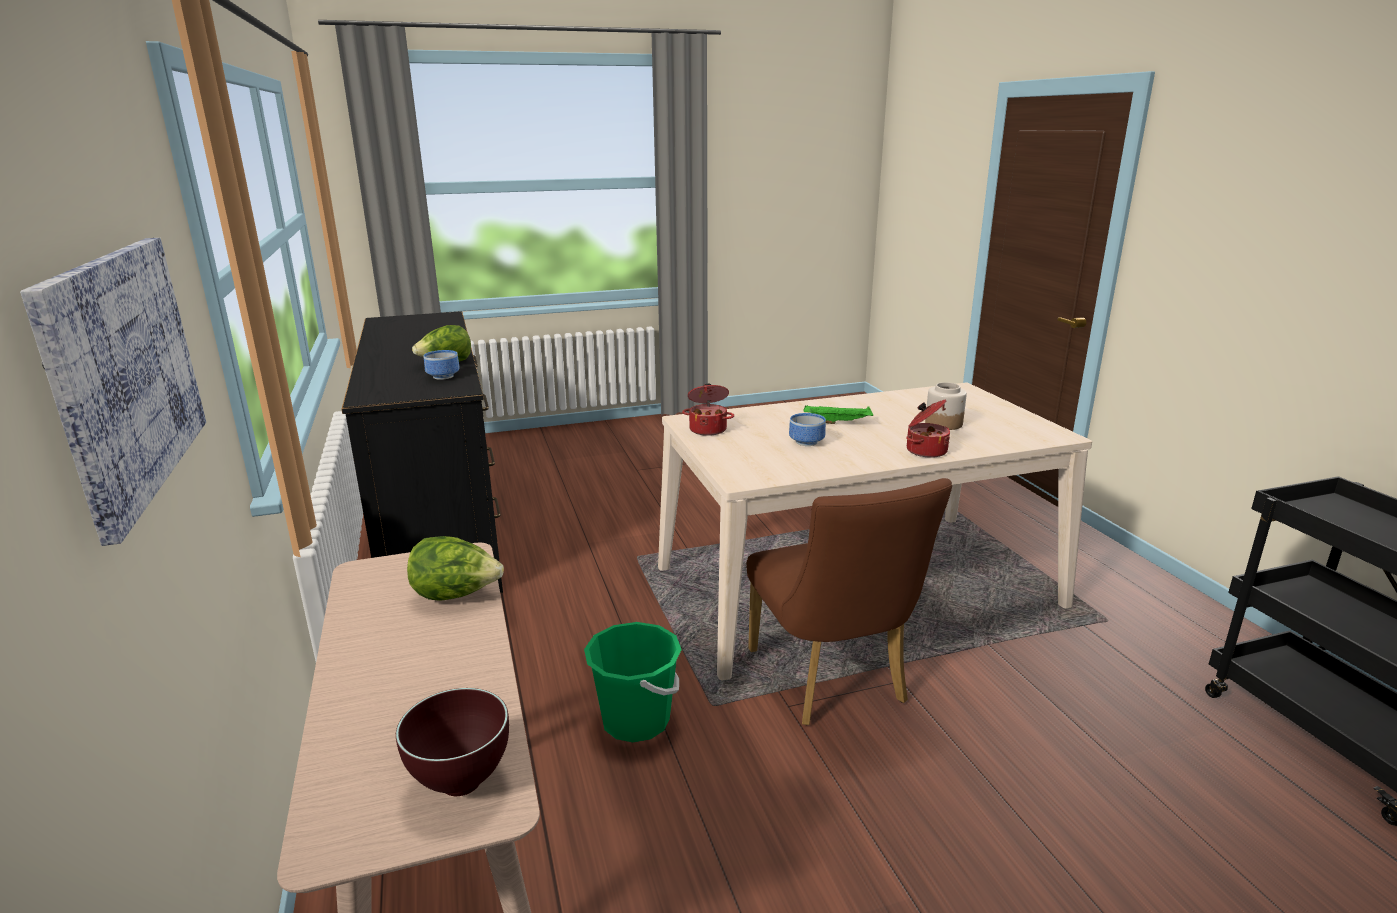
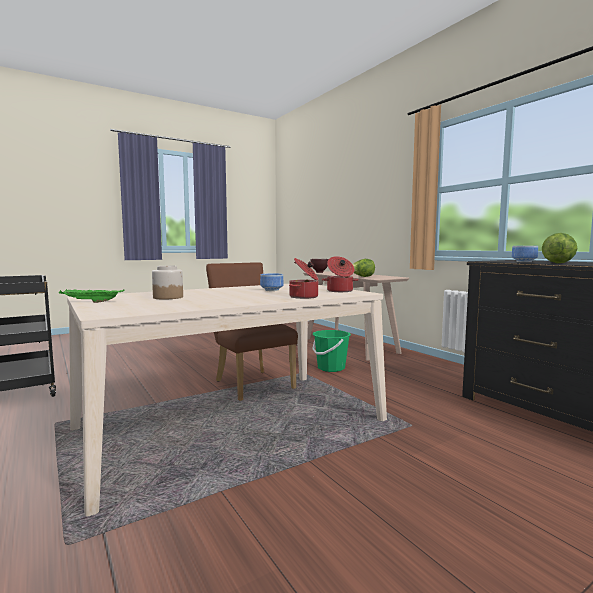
camera: 165 degrees right, 15 degrees down
(124, 372) = (377, 199): picture -> none
(838, 422) = (251, 295): green tray -> green tray (91, 302)
(925, 450) = (197, 290): cooking pot -> cooking pot (304, 297)

